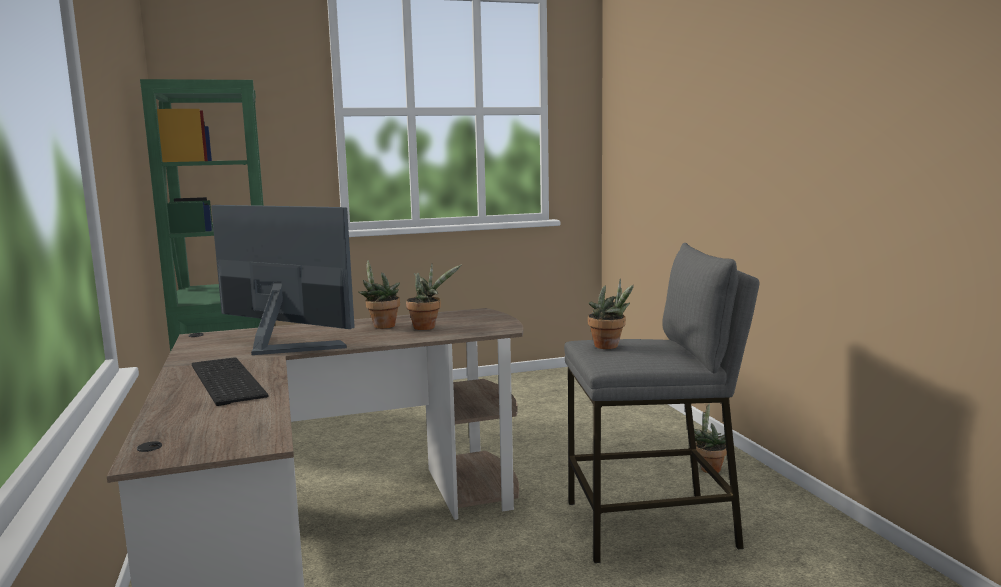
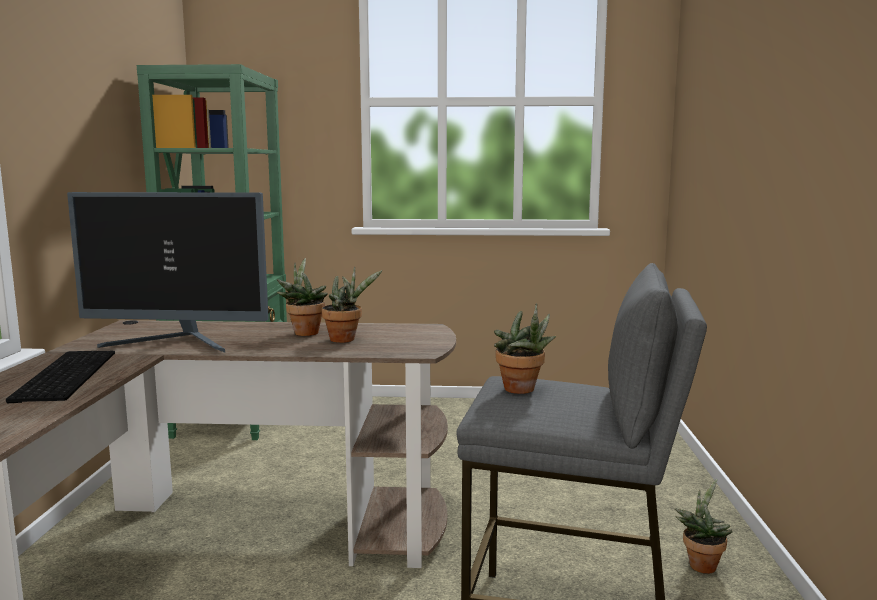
camera: 20 degrees right, 0 degrees up
(281, 346) = (178, 343): monitor -> monitor turned 135 degrees clockwise

